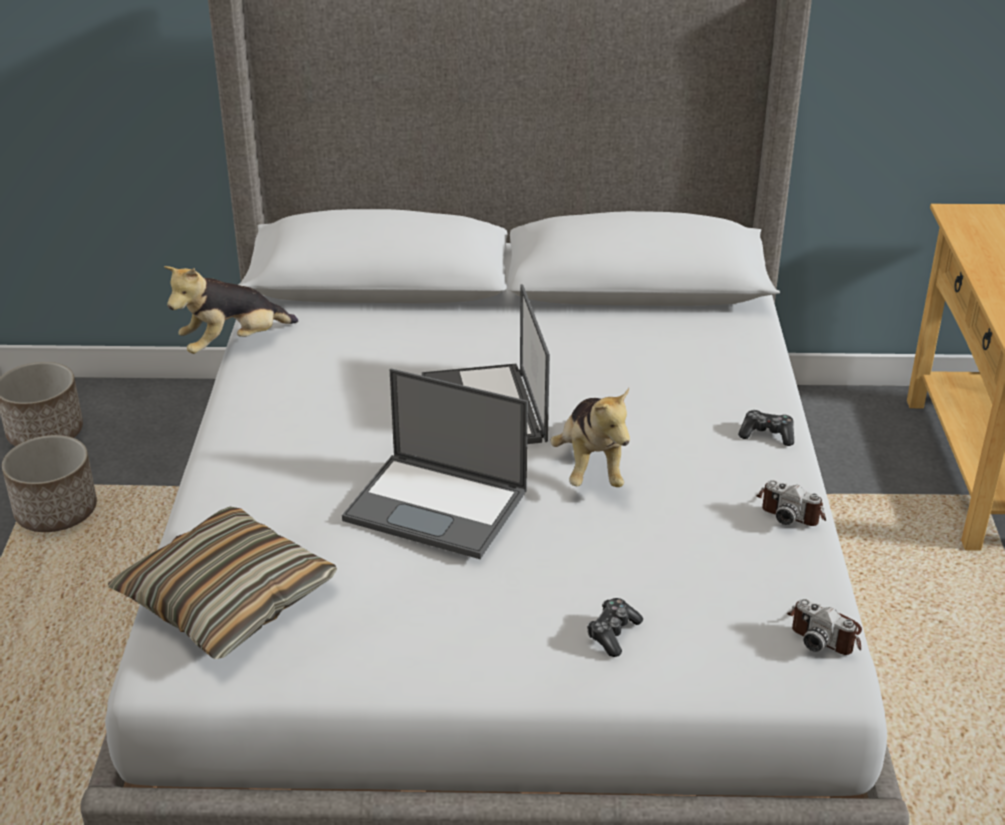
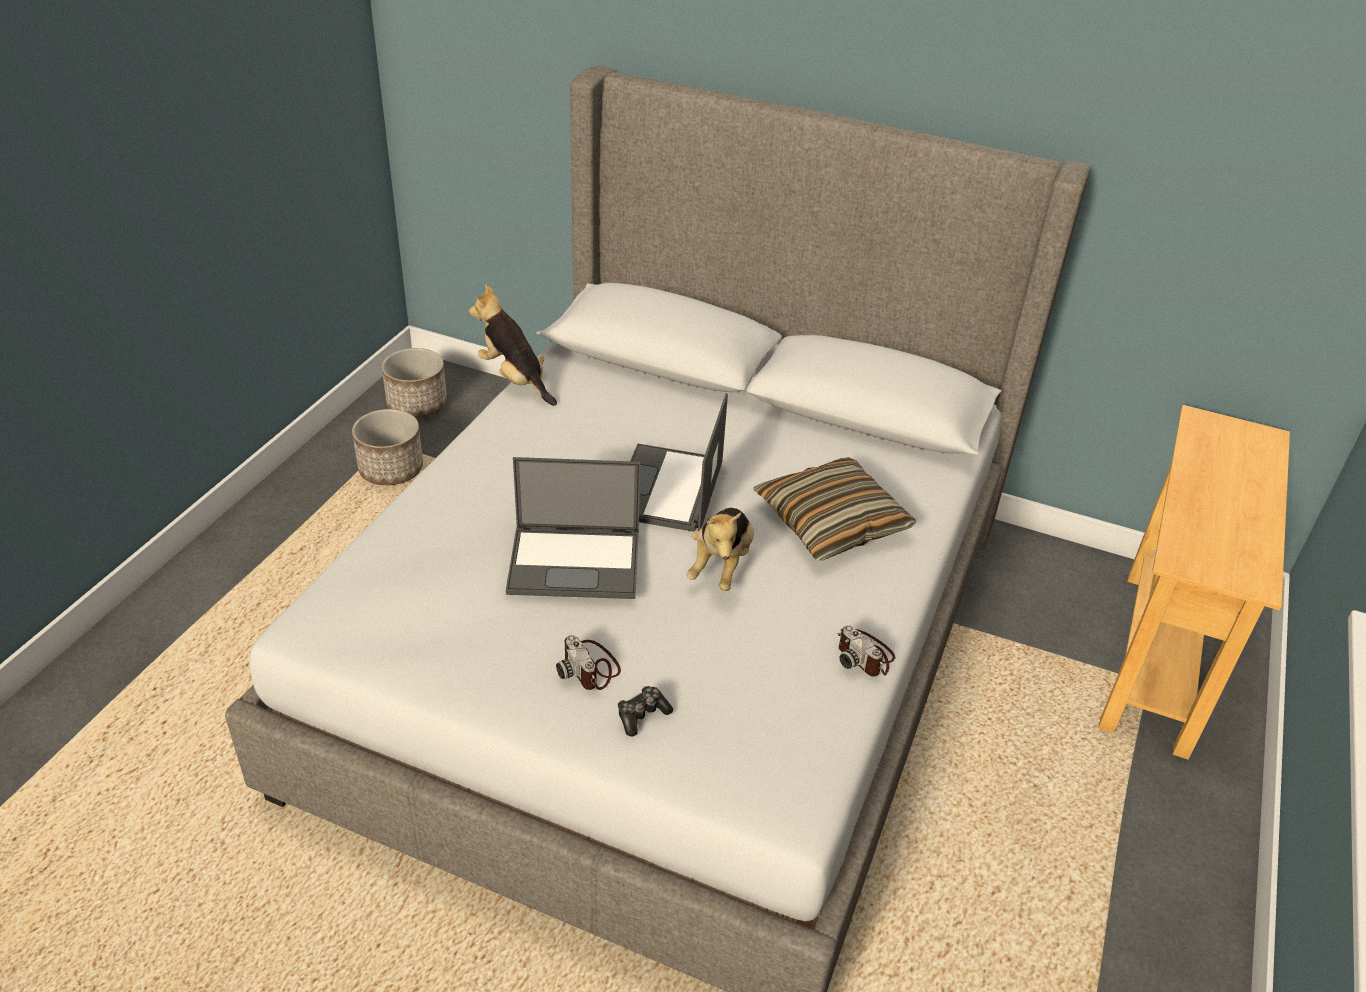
camera: 20 degrees right, 5 degrees up
(227, 599) = (376, 590): pillow -> pillow (831, 522)
(233, 344) = (515, 379): plush toy -> plush toy turned 60 degrees clockwise
(438, 505) = (576, 562): laptop -> laptop turned 45 degrees counterclockwise
(767, 434) = (889, 580): game controller -> none
(826, 633) = (818, 775): camera -> camera (590, 668)

